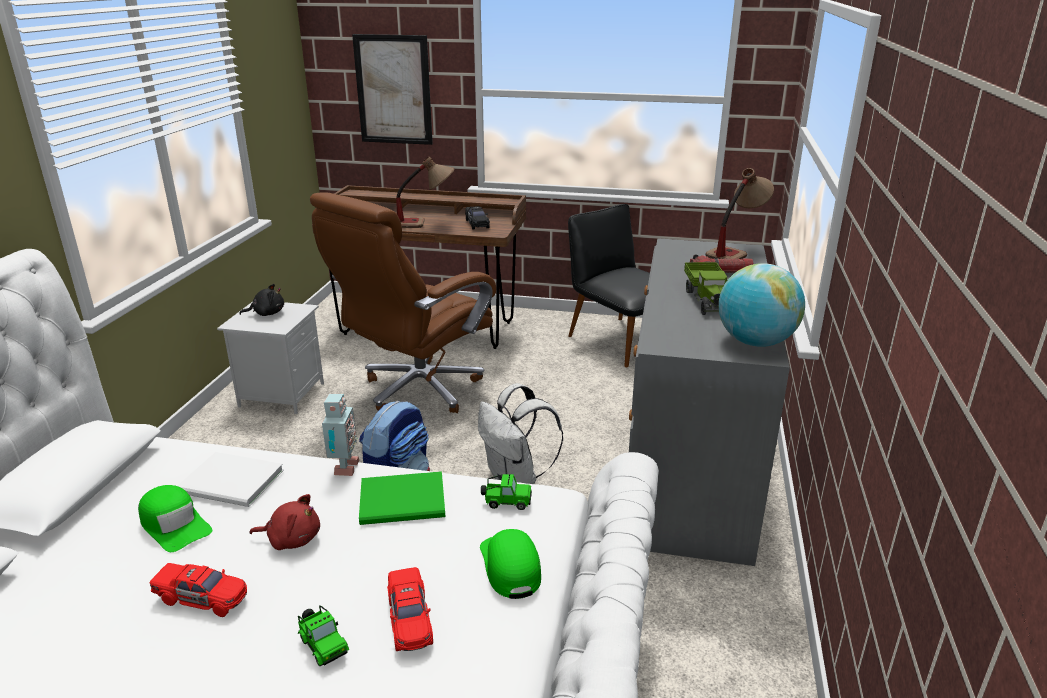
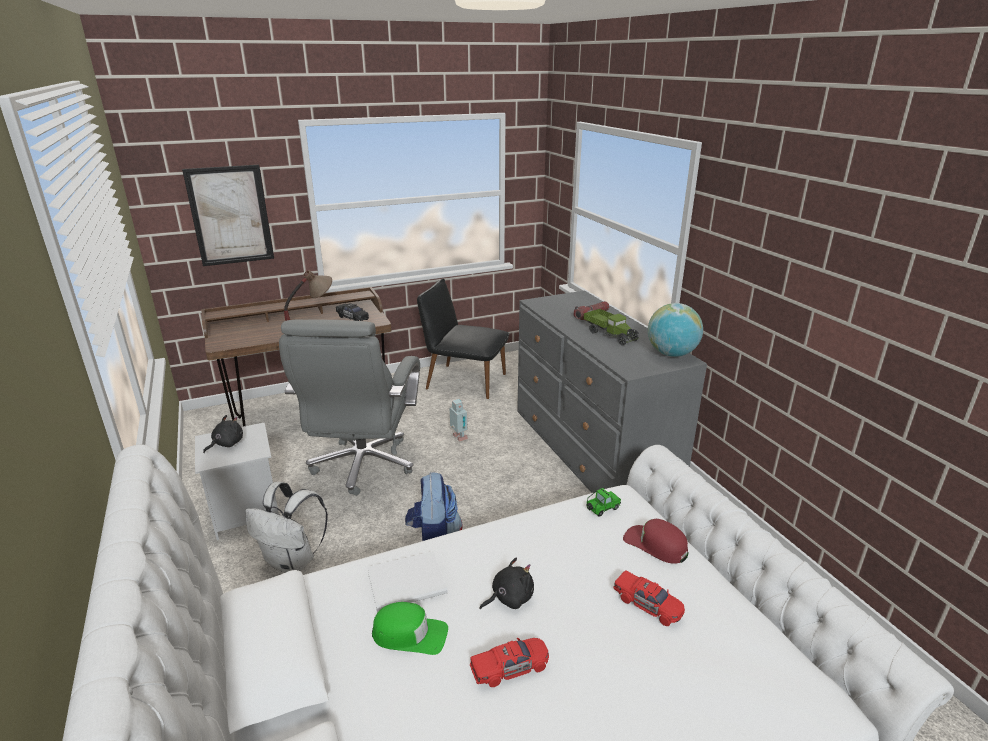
camera: 35 degrees left, 0 degrees up
(292, 539) = (509, 598): red plush toy -> black plush toy
(322, 645) = (626, 648): toy car -> none
(343, 468) = (472, 535): toy robot -> toy robot (459, 438)
(405, 502) = (545, 537): green book -> none
(416, 393) = (362, 469): brown office chair -> grey office chair
(510, 566) = (655, 545): green cap -> red cap
(515, 479) = (504, 502): white backpack -> white backpack (293, 561)
(735, 251) = (576, 298): table lamp -> none

